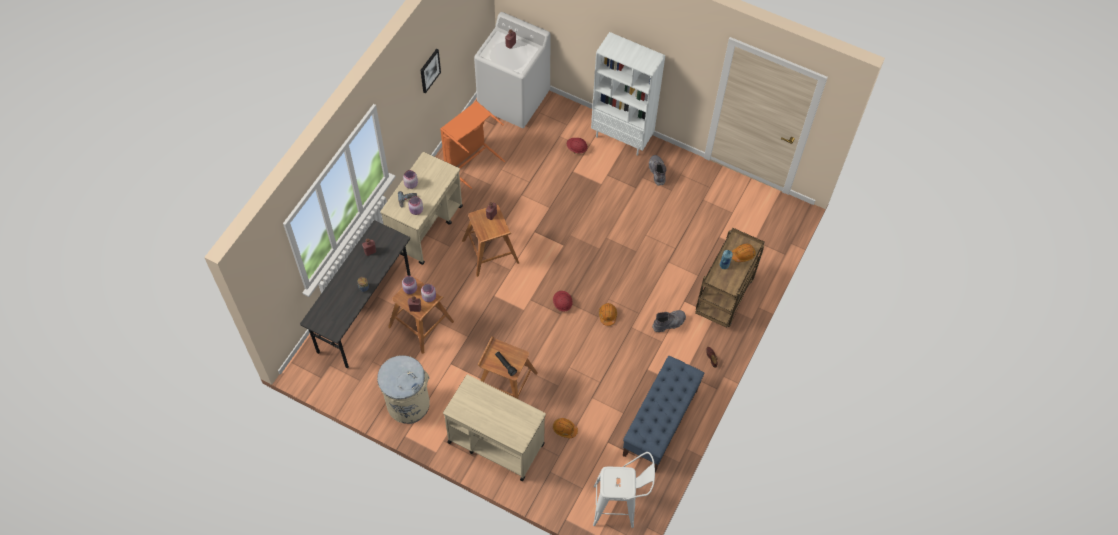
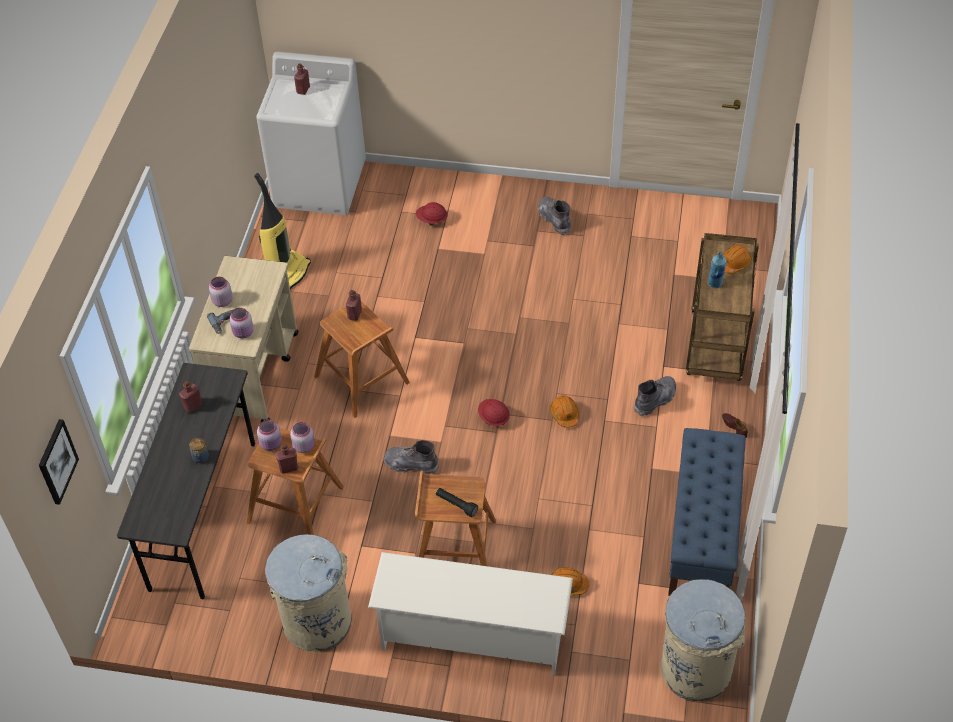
camera: 15 degrees left, 10 degrees down
(429, 70) = (206, 129): picture -> picture (57, 461)
(470, 160) = (287, 273): orange laundry basket -> vacuum cleaner
(495, 442) = (472, 635): beige cart -> white shoe rack
(500, 319) = (411, 464): none -> grey boot
(619, 506) = (696, 668): white stool -> beige trash can
(622, 138) = (489, 191): white bookcase -> none

